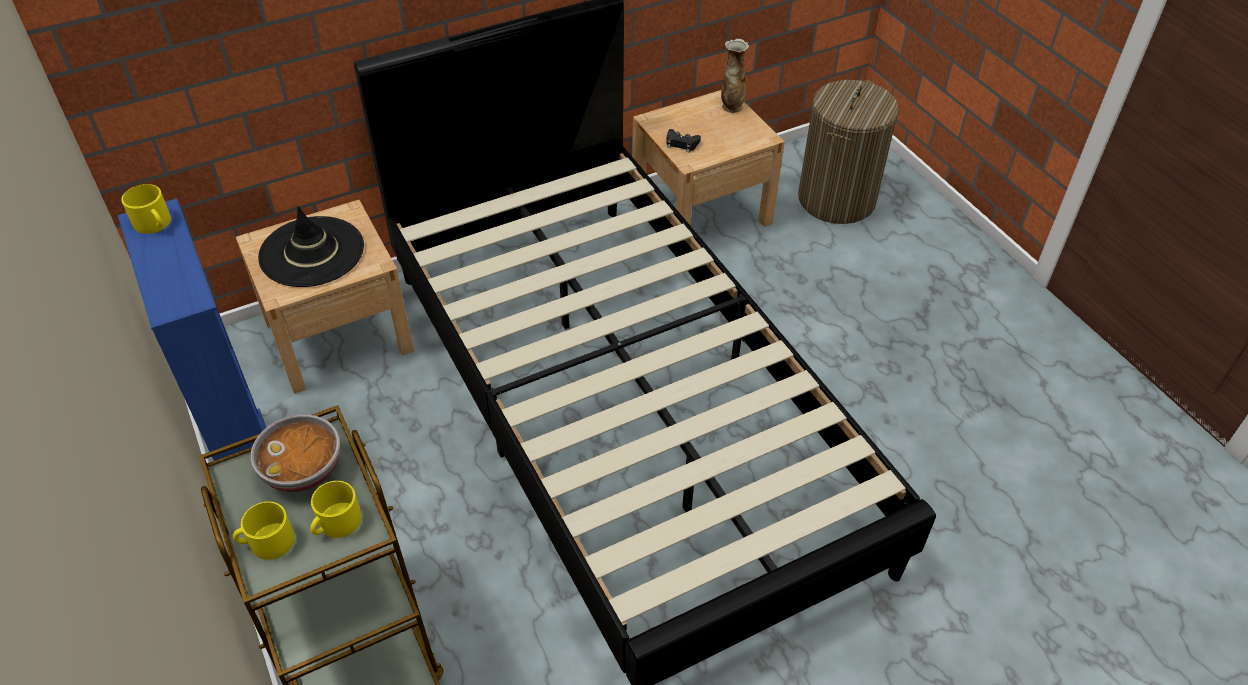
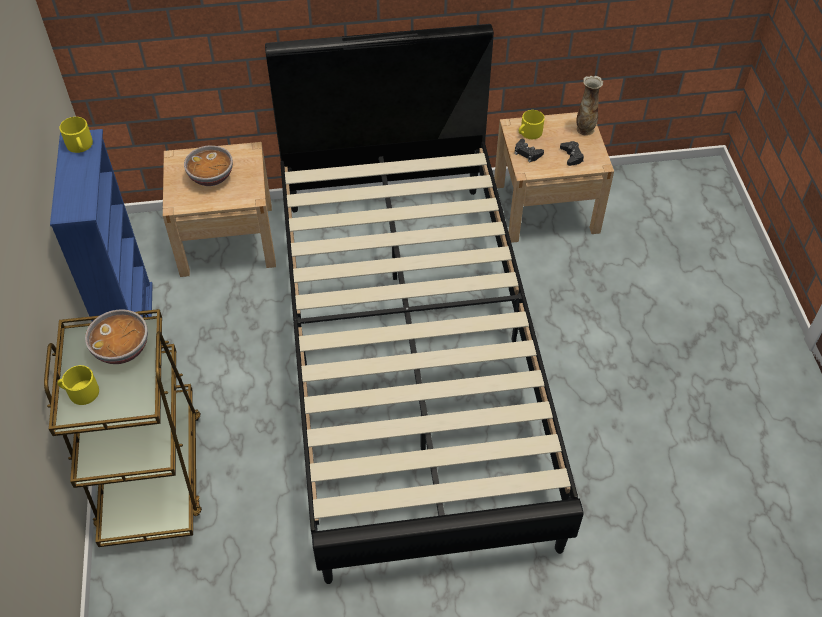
camera: 20 degrees right, 5 degrees up
(312, 252) = (211, 177): black hat -> bowl
(336, 524) = (127, 393): yellow mug -> yellow mug (529, 133)
(731, 136) = (571, 156): none -> black game controller
(836, 199) = (665, 225): laundry basket -> none

